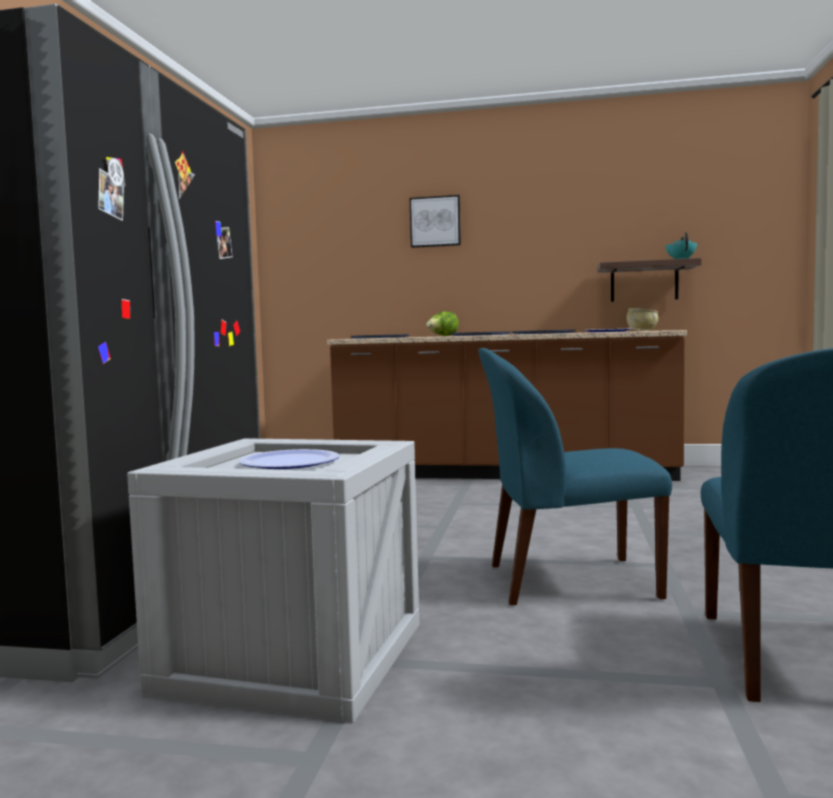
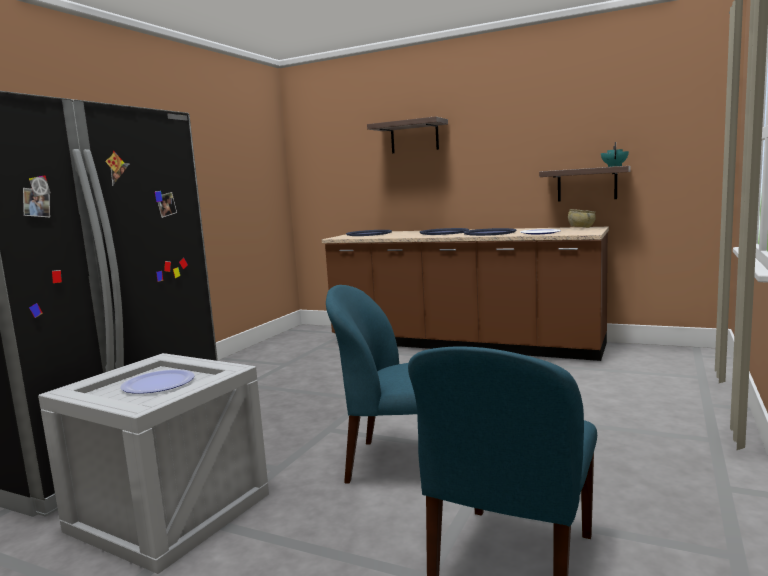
camera: 15 degrees right, 5 degrees up
(435, 221) = (414, 137): picture -> shelf
(442, 336) = (419, 231): lettuce -> none

